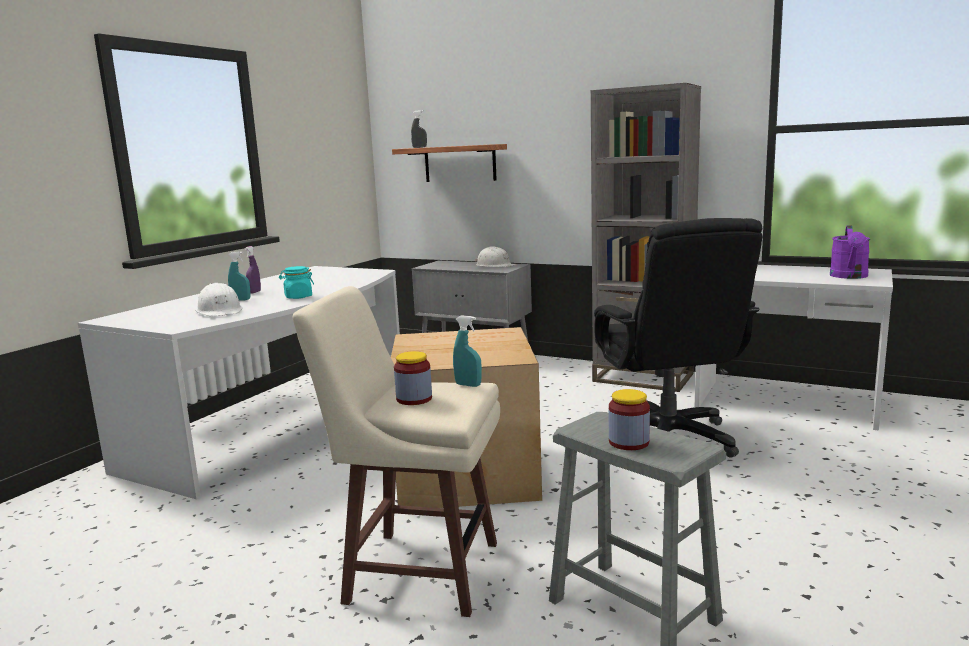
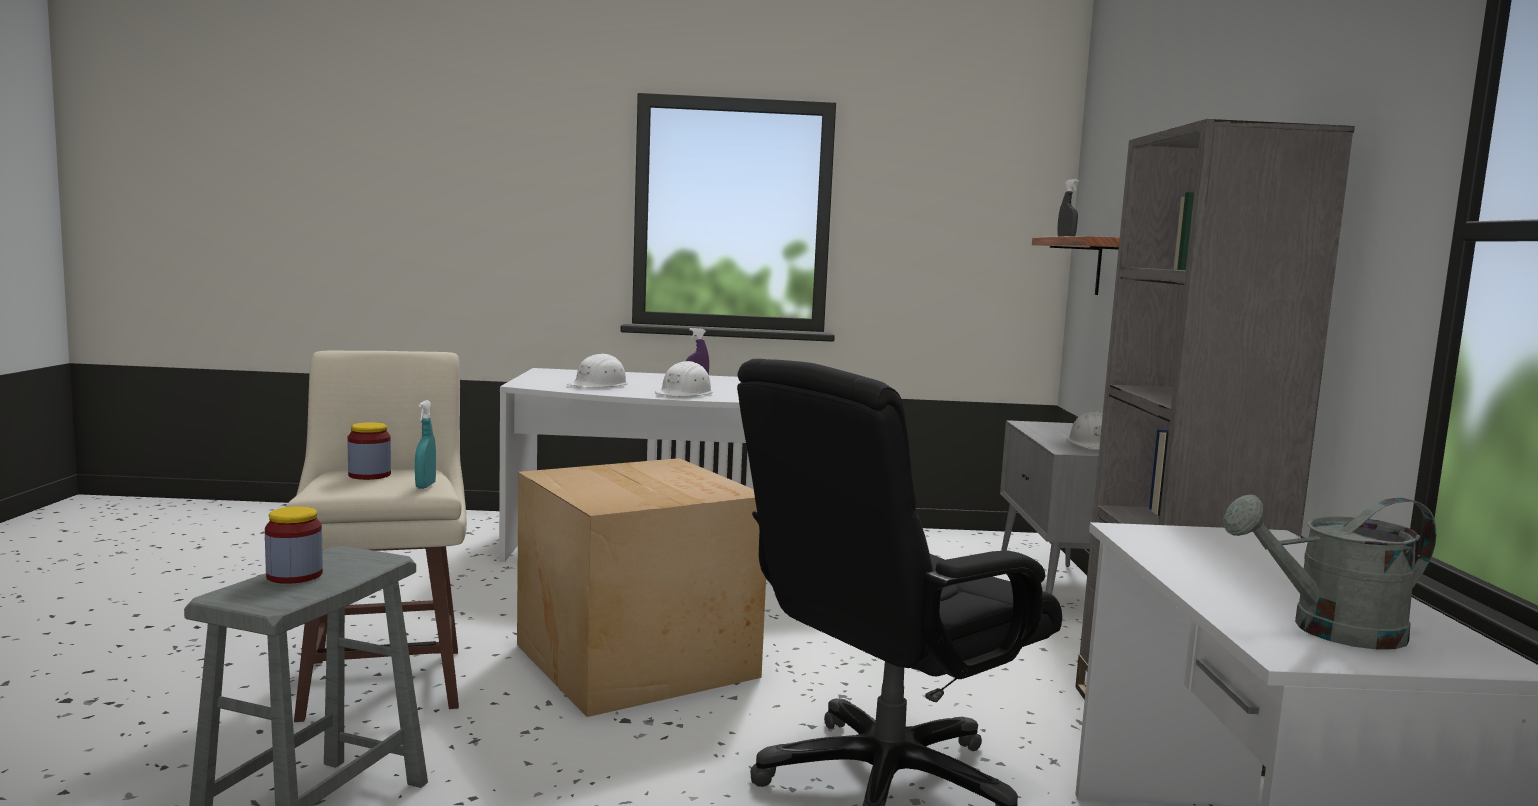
camera: 60 degrees right, 5 degrees down
(241, 300) = (655, 384): turquoise spray bottle -> none
(298, 297) = (685, 393): turquoise jar -> white hard hat
(849, 276) = (1331, 631): purple watering can -> grey watering can

